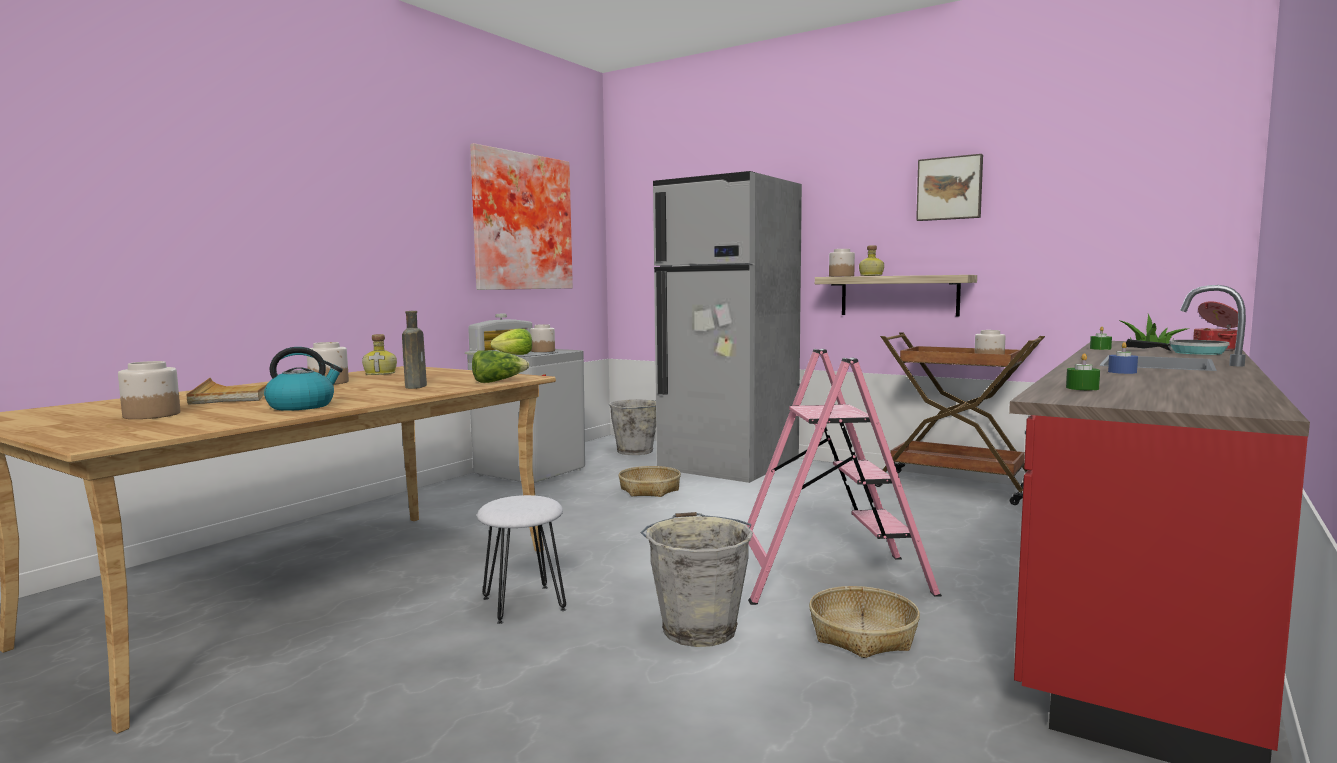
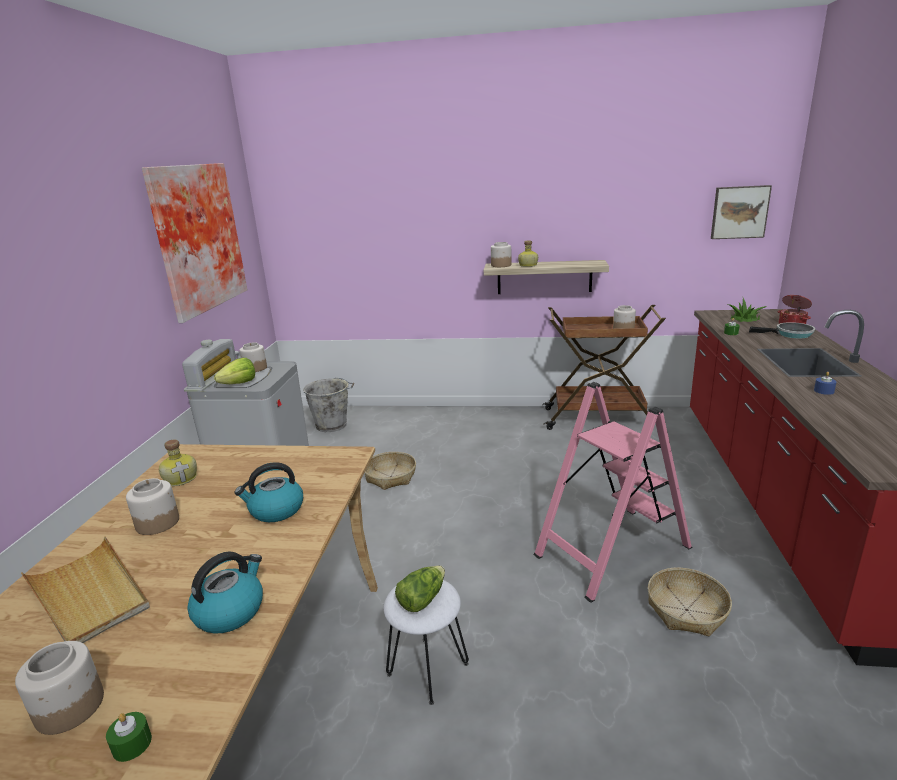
camera: 25 degrees left, 15 degrees up
(416, 386) = (276, 510): brown bottle -> kettle
(498, 381) = (341, 475): lettuce -> lettuce (422, 599)
(699, 628) = (582, 646): grey bucket -> none
(730, 464) = (423, 425): grey fridge -> none
(949, 188) = (584, 191): picture -> picture (739, 212)
(1082, 388) = (861, 438): green candle -> green candle (132, 744)

